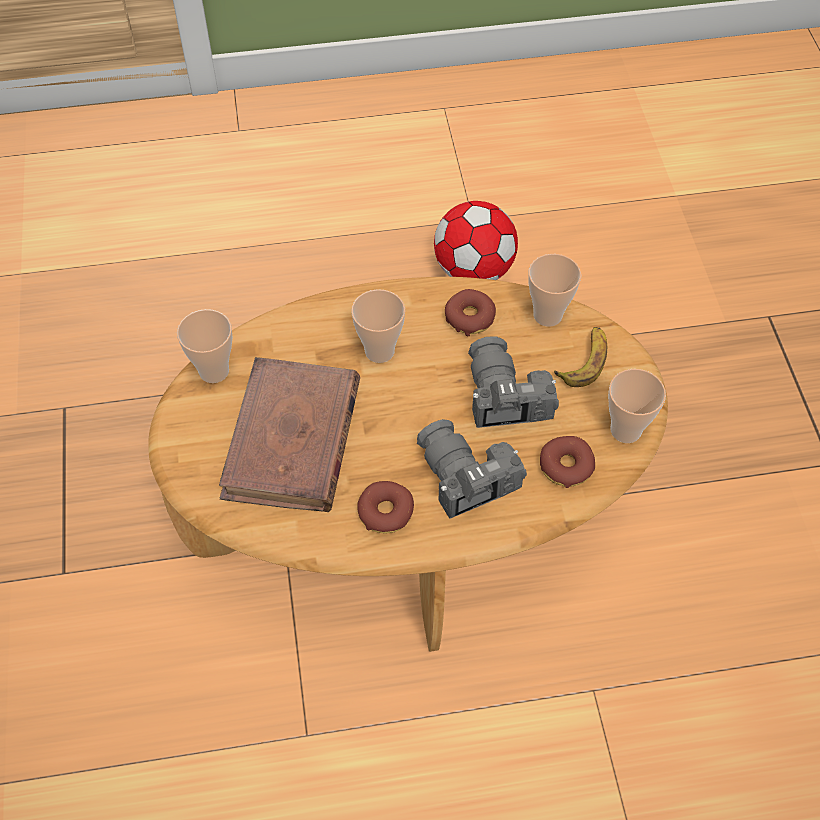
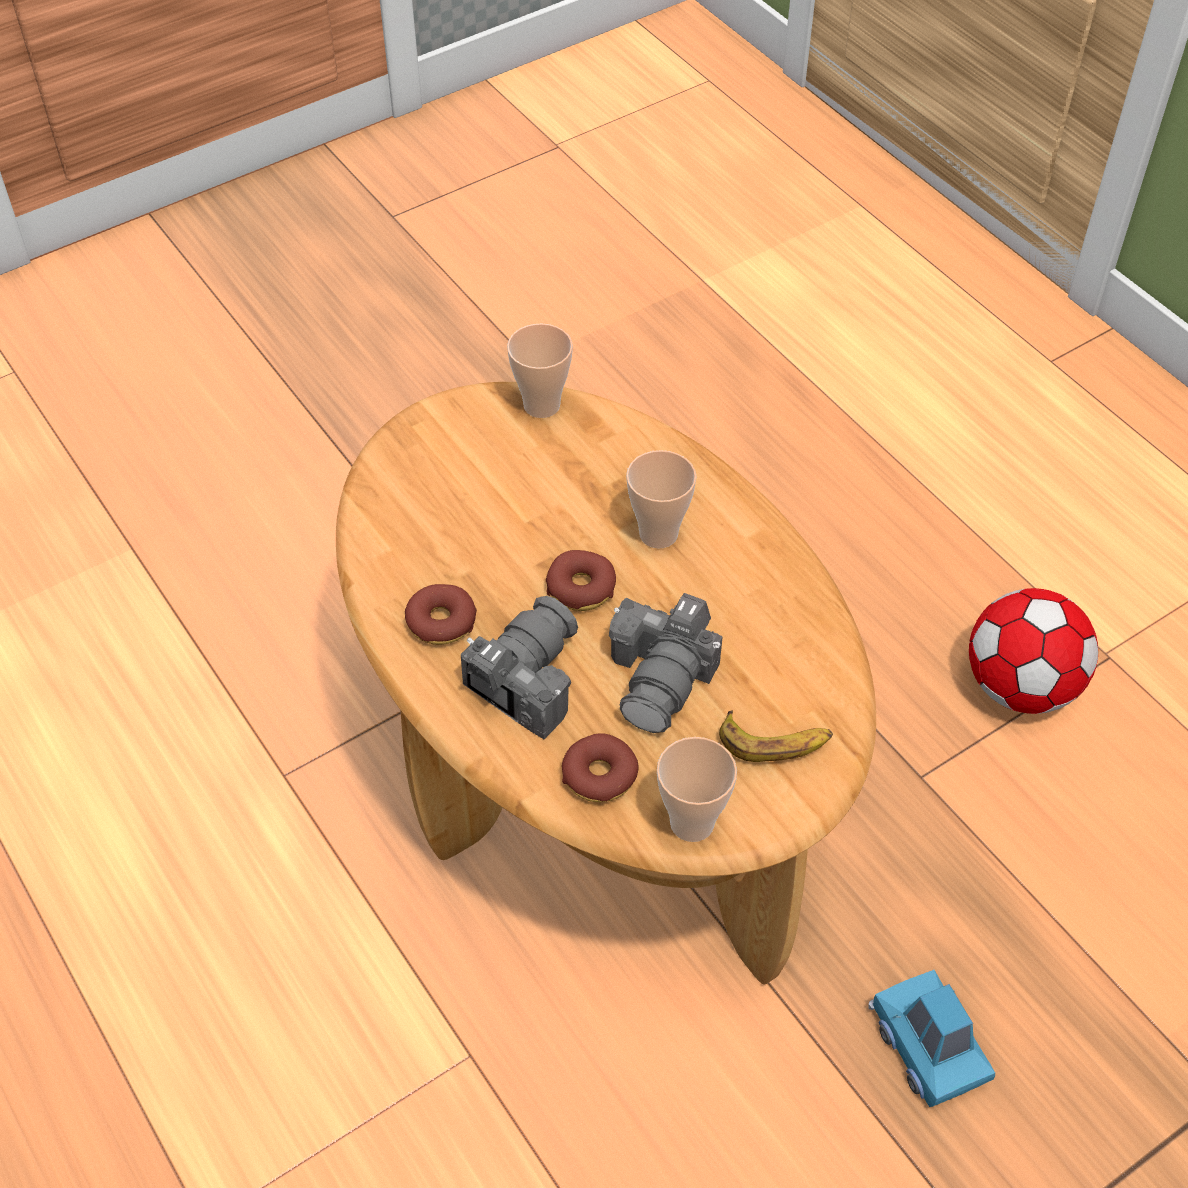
camera: 65 degrees right, 5 degrees down
(292, 440) = (490, 505): brown book -> none
(470, 317) = (765, 600): donut -> donut (581, 588)
(503, 399) = (662, 677): camera -> camera turned 150 degrees clockwise
(547, 315) = (823, 679): cup -> none
(688, 433) = (928, 1046): none -> blue toy car

